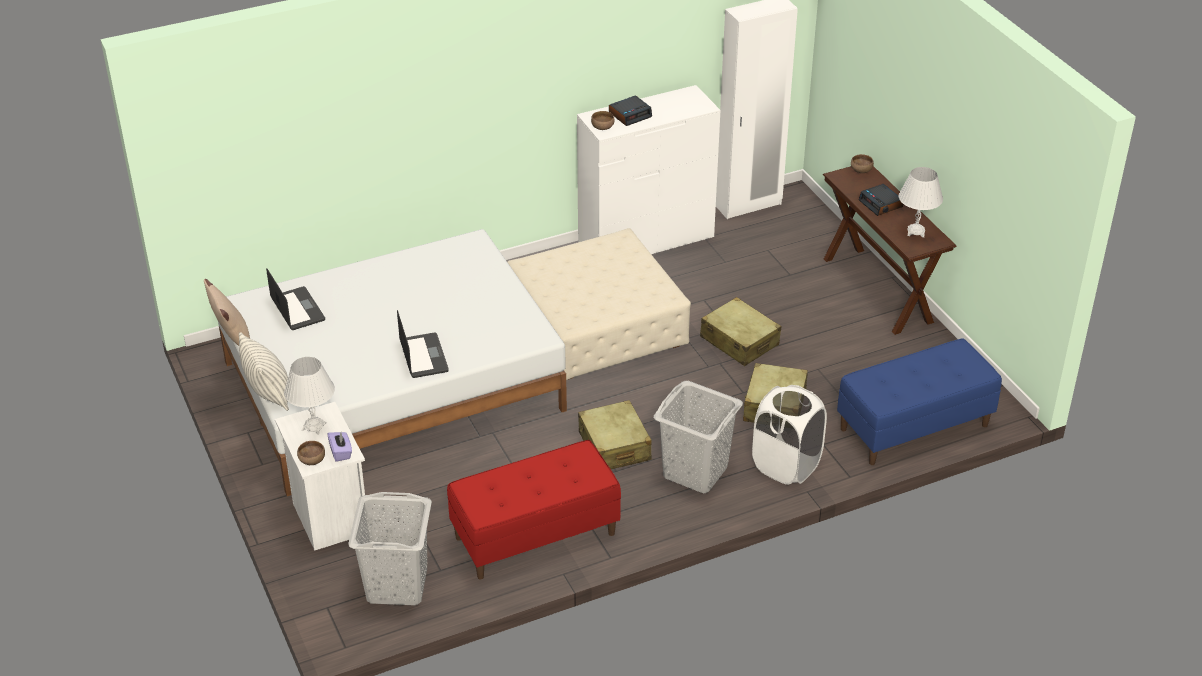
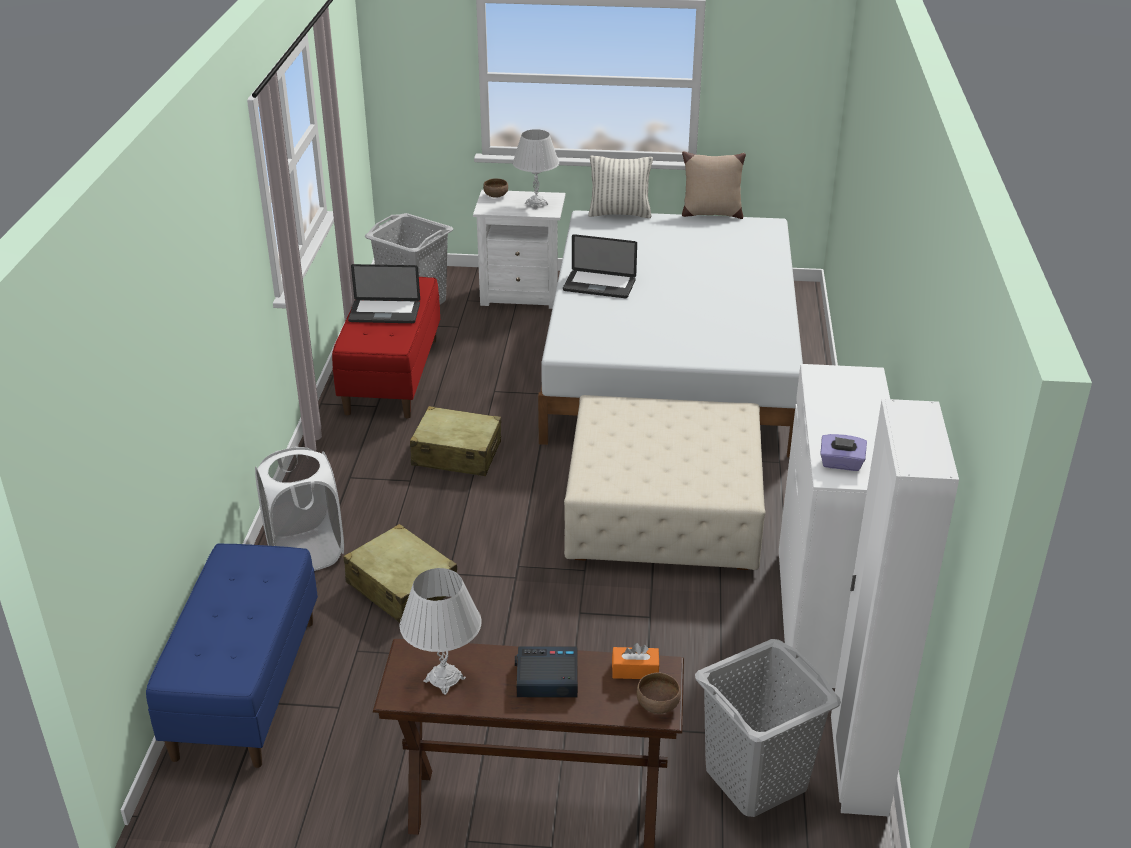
camera: 120 degrees right, 5 degrees down
(297, 309) = (733, 247): laptop -> laptop (384, 313)
(341, 452) = (491, 207): purple tissue box -> purple tissue box (841, 464)
(603, 127) = (832, 375): brown bowl -> none
(630, 114) = (852, 405): alarm clock -> none
(695, 472) = (366, 489): grey laundry basket -> grey laundry basket (755, 778)
(739, 341) = (541, 611): beige suitcase -> none
(847, 182) = (635, 670): none -> orange tissue box

